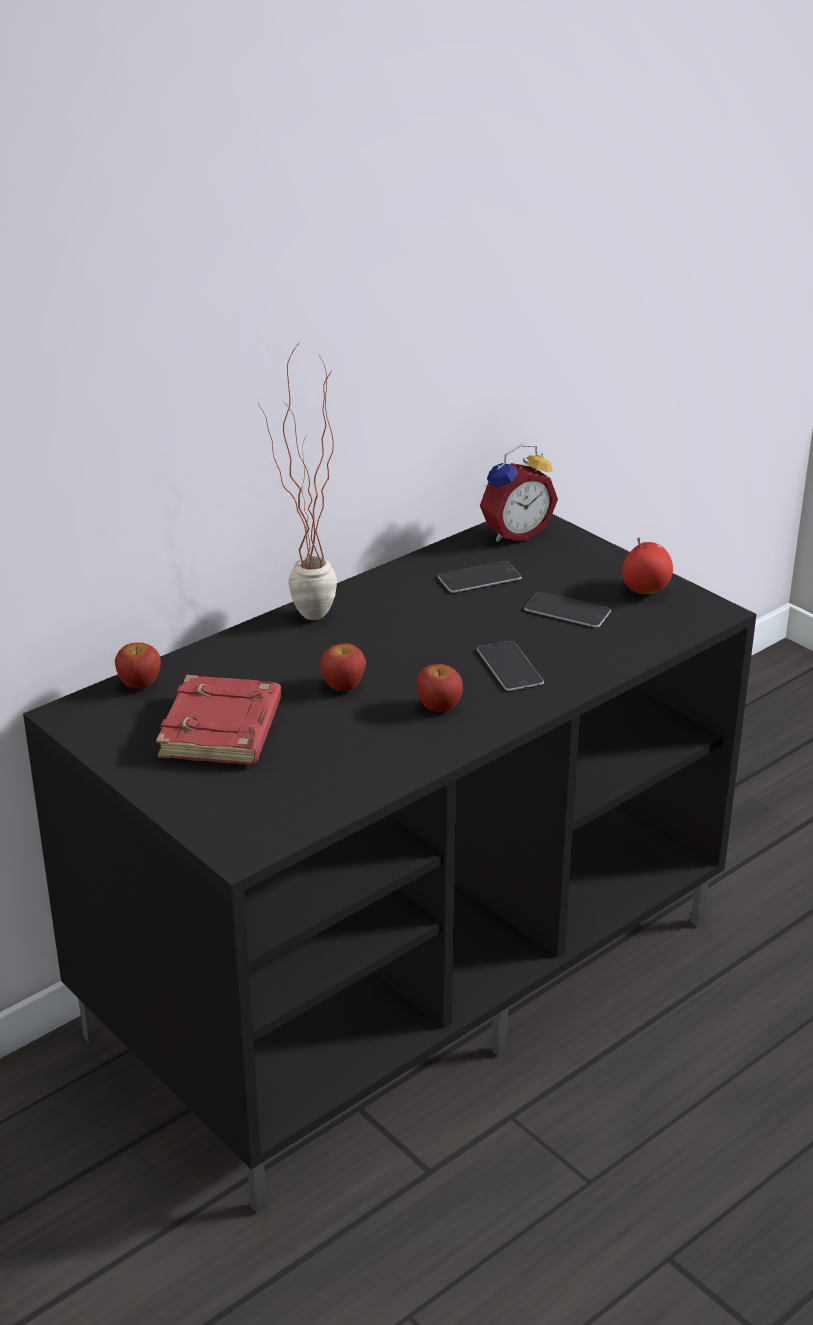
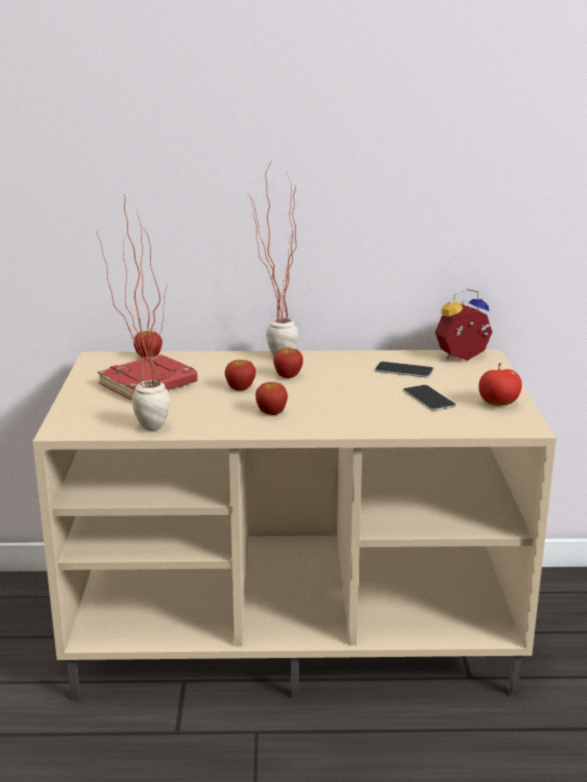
camera: 40 degrees right, 10 degrees down
(326, 795) = (142, 425): none -> potted plant
(366, 641) = (288, 376): none -> apple
(407, 972) = (296, 630): black tv stand -> beige tv stand
(509, 666) = (345, 410): phone -> none
(514, 533) = (464, 358): alarm clock -> alarm clock turned 150 degrees clockwise

